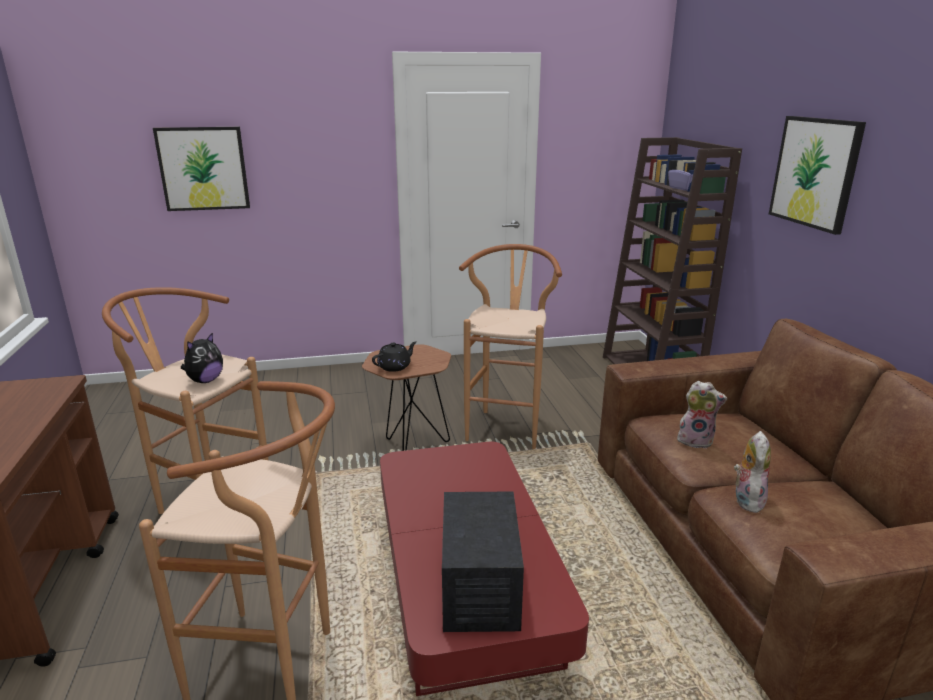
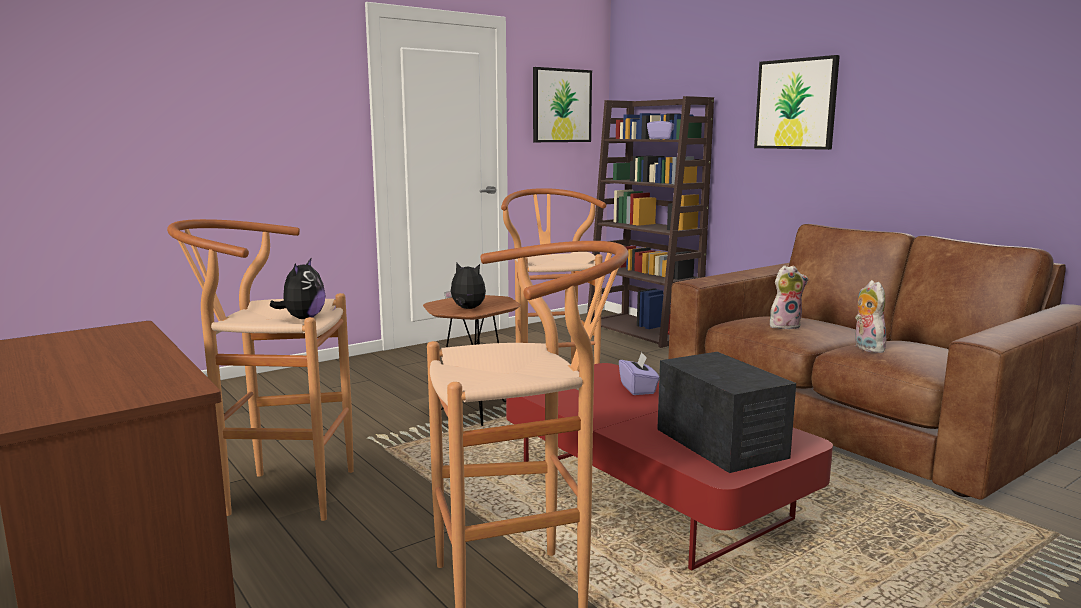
camera: 25 degrees left, 10 degrees down
(203, 168) = (146, 121): picture -> picture (561, 105)
(395, 366) = (467, 309): black teapot -> plush toy
(487, 487) = (638, 389): none -> purple tissue box

